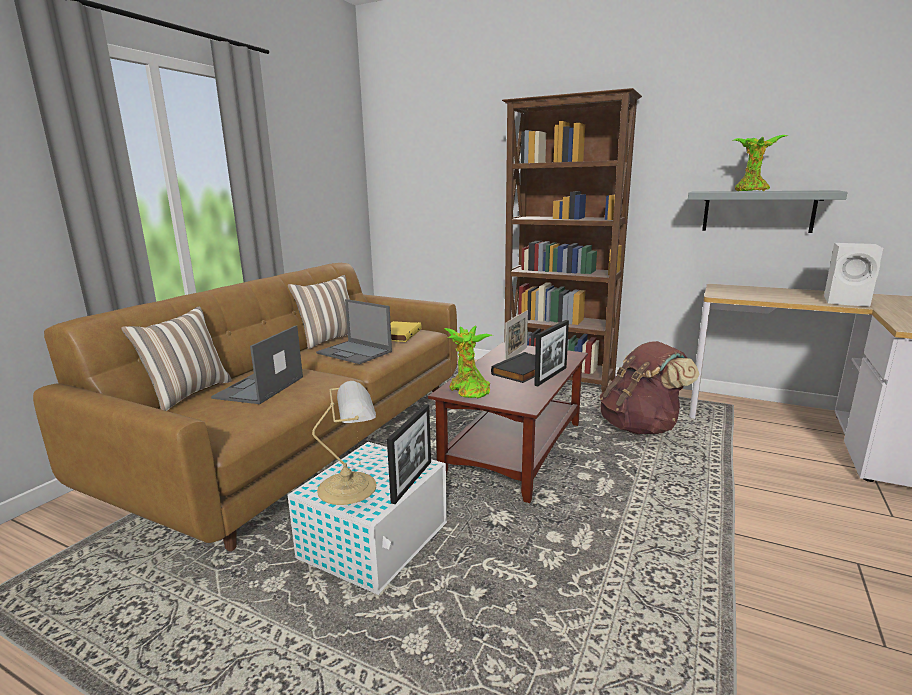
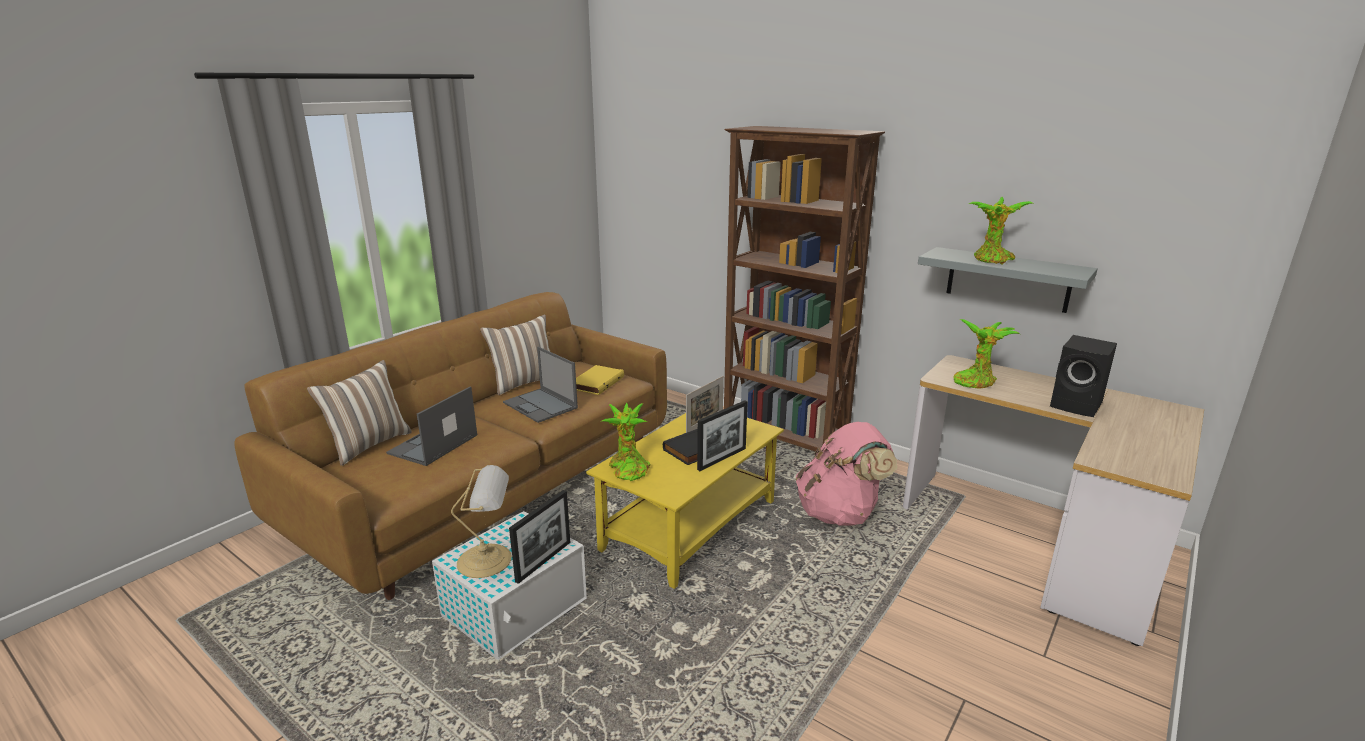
camera: 10 degrees right, 5 degrees up
(514, 449) = (690, 524): brown coffee table -> yellow coffee table
(641, 427) = (840, 513): brown backpack -> pink backpack
(750, 295) = (976, 381): none -> potted plant
(848, 301) = (1078, 405): white speaker -> black speaker

